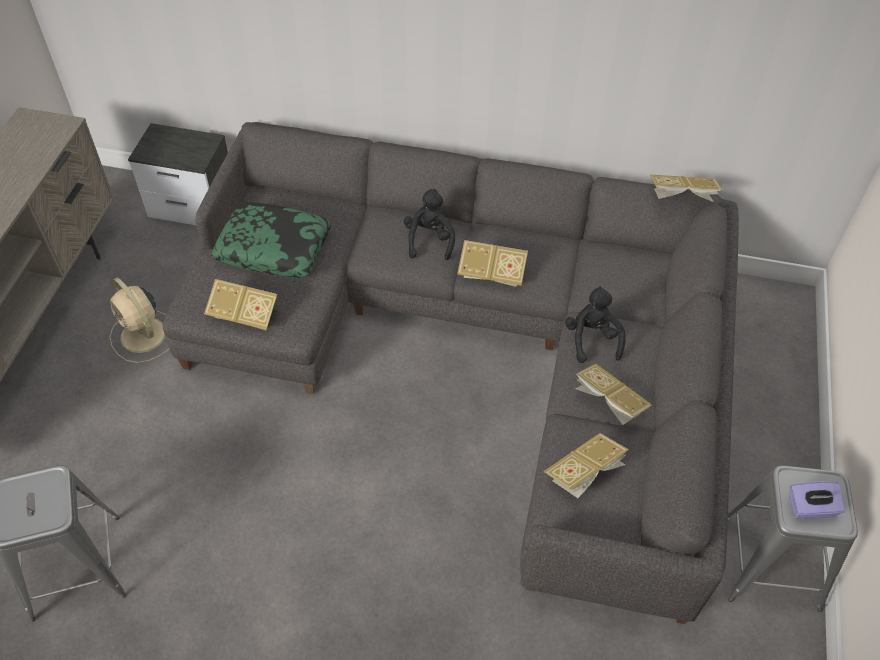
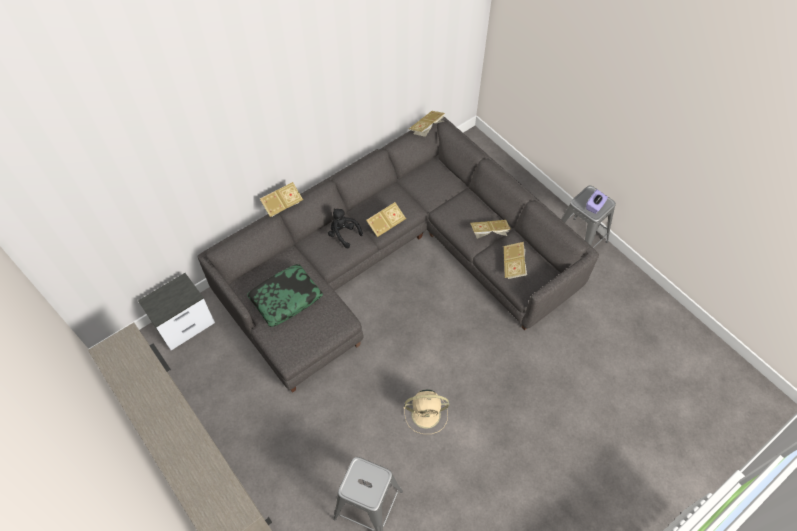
camera: 50 degrees left, 5 degrees up
(144, 336) = (254, 398): beige fan -> beige fan (427, 414)
(244, 315) = (315, 336): book -> book (282, 205)
(592, 339) = (453, 215): black plush toy -> none

